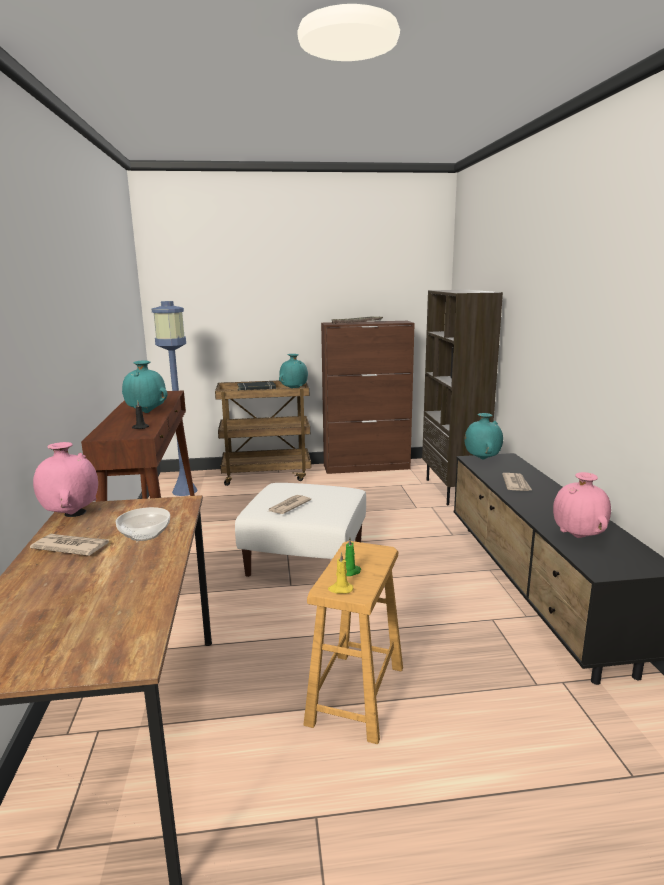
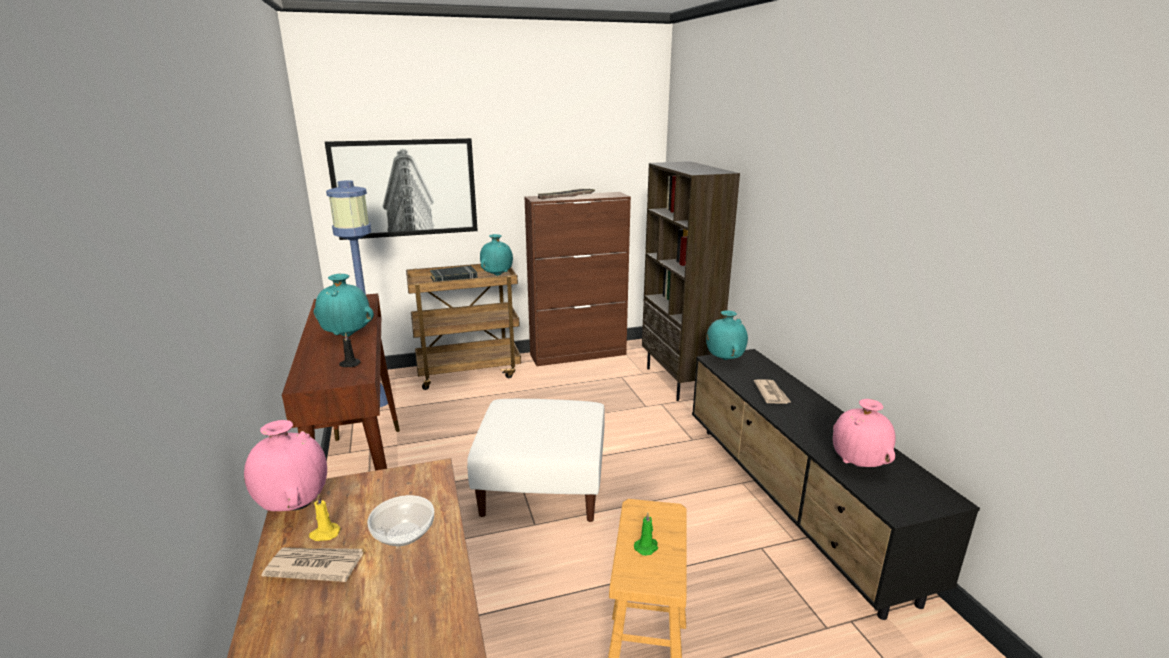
camera: 10 degrees left, 5 degrees up
(220, 313) = (405, 188): none -> picture
(288, 506) = (526, 435): newspaper -> none
(340, 589) = (645, 576): yellow candle -> yellow candle (324, 534)

